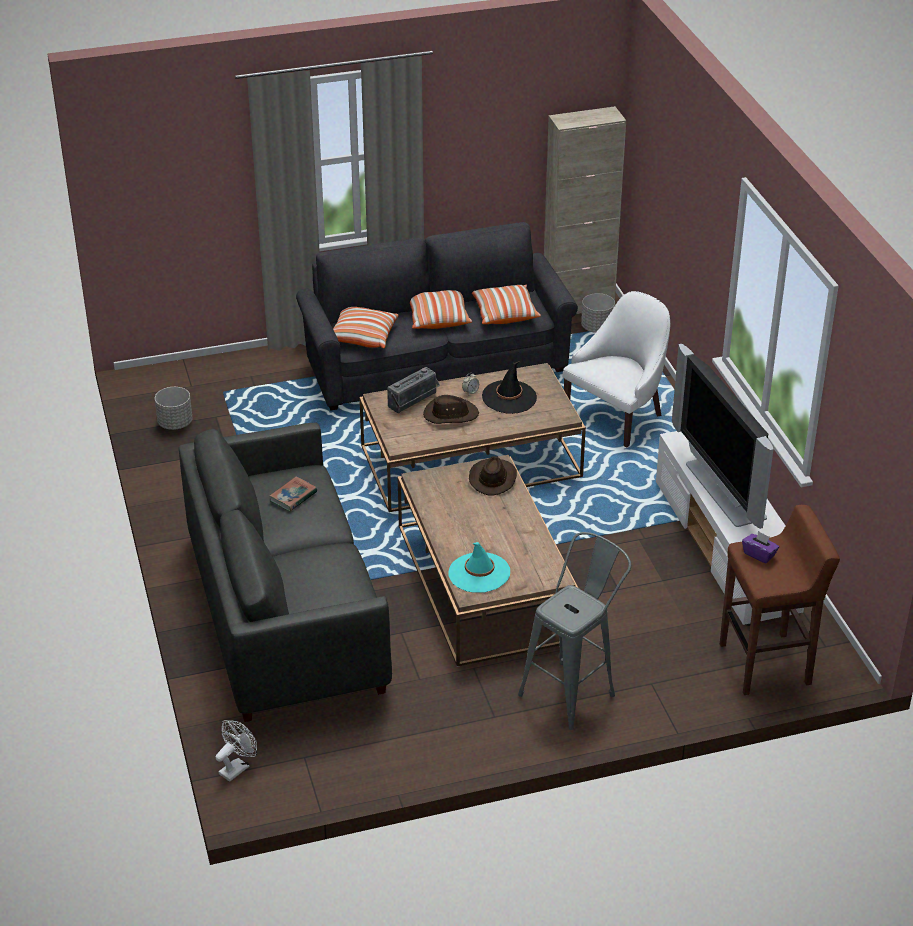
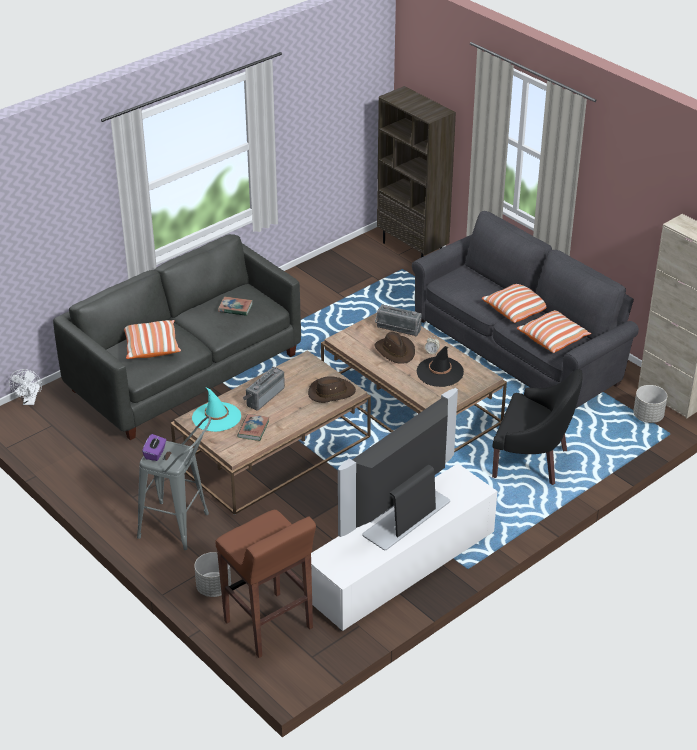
camera: 65 degrees right, 0 degrees up
(175, 423) = (351, 262): grey planter -> grey planter (213, 588)
(191, 373) = (413, 249): none -> brown bookcase
(237, 767) = (30, 401): white fan -> white fan turned 75 degrees clockwise
(362, 337) = (461, 284): pillow -> pillow (151, 347)
(464, 528) = (263, 396): none -> radio
(520, 551) = (253, 429): none -> book
(617, 415) = (532, 461): white armchair -> black armchair
(759, 554) = (269, 527): purple tissue box -> purple tissue box (155, 454)

